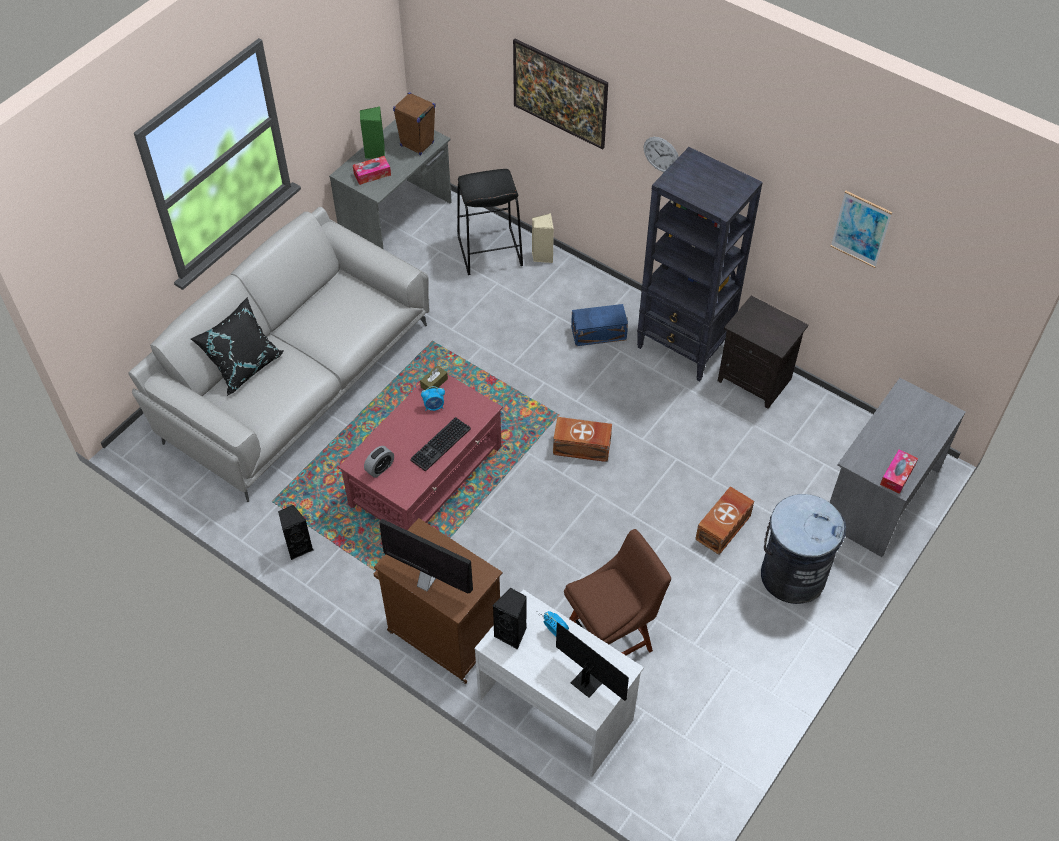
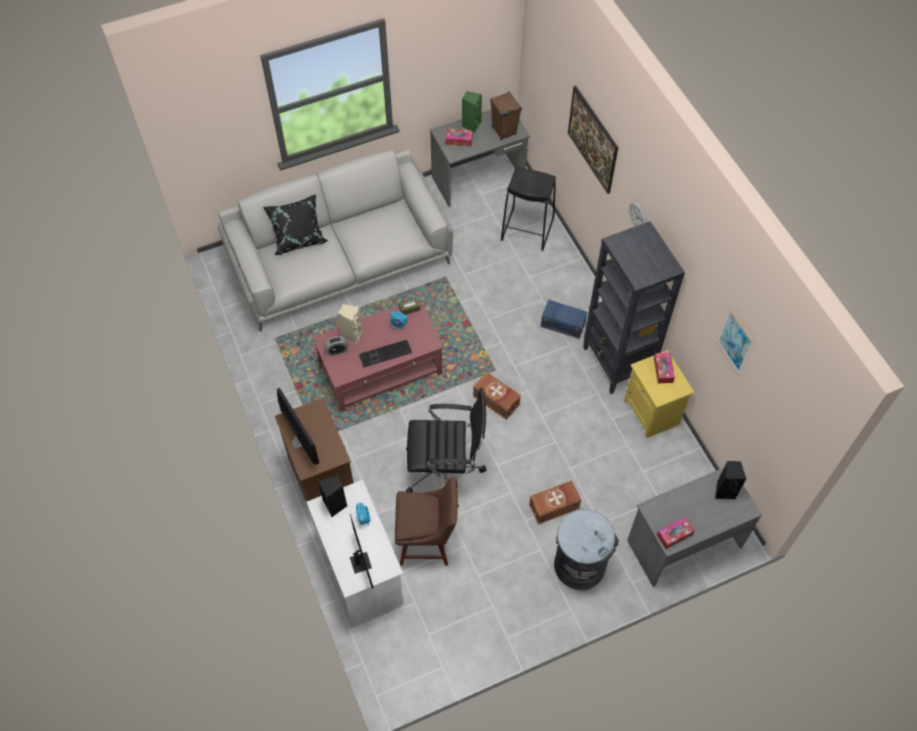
camera: 30 degrees right, 5 degrees up
(298, 547) = (271, 377): black speaker -> black speaker (724, 490)
(542, 256) = (561, 249): beige speaker -> beige speaker (352, 334)
(578, 550) = (445, 471): none -> black office chair
(756, 379) = (652, 412): black nightstand -> yellow nightstand
(761, 317) = (663, 370): none -> tissue box

